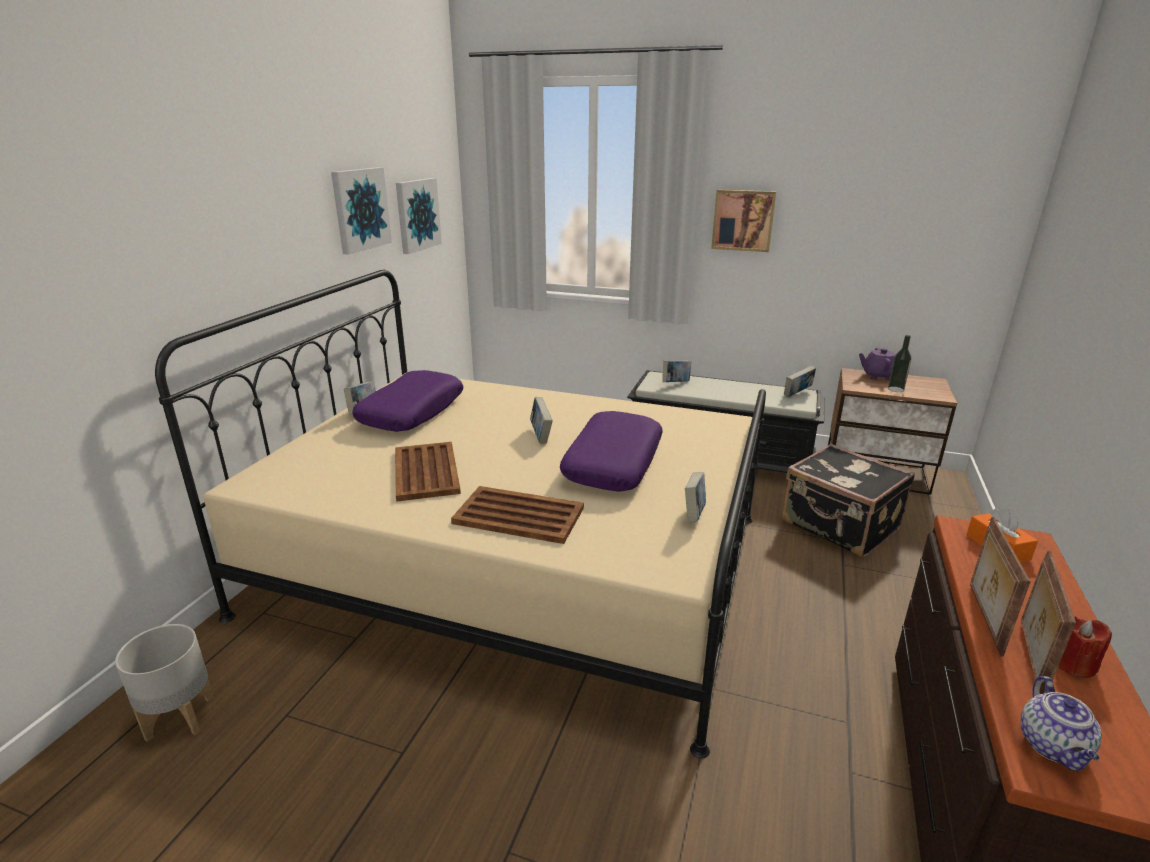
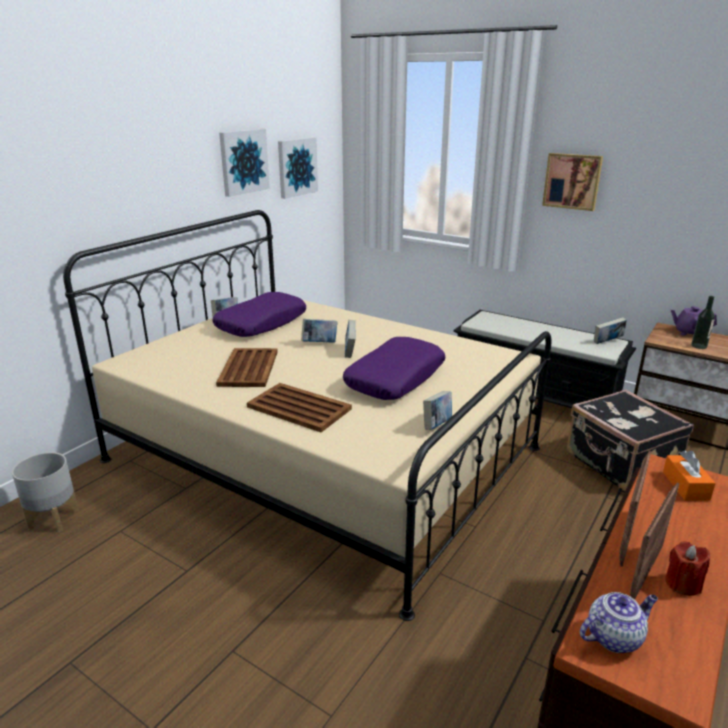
camera: 15 degrees right, 0 degrees up
(675, 383) = (499, 323): book -> book (319, 343)
(1053, 747) = (614, 637): teapot -> teapot turned 135 degrees counterclockwise

